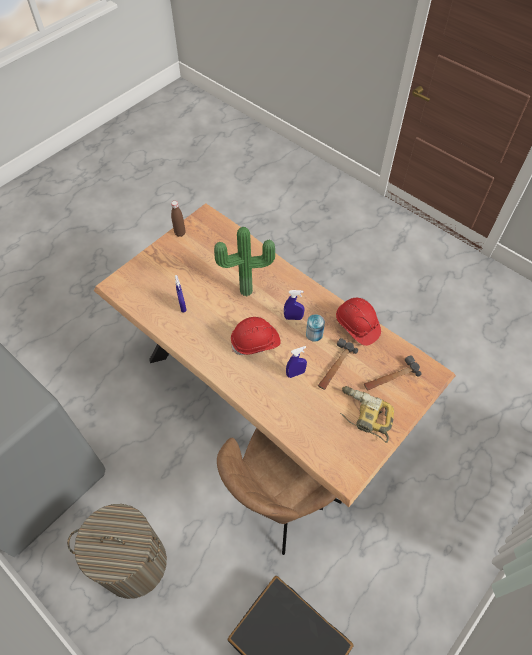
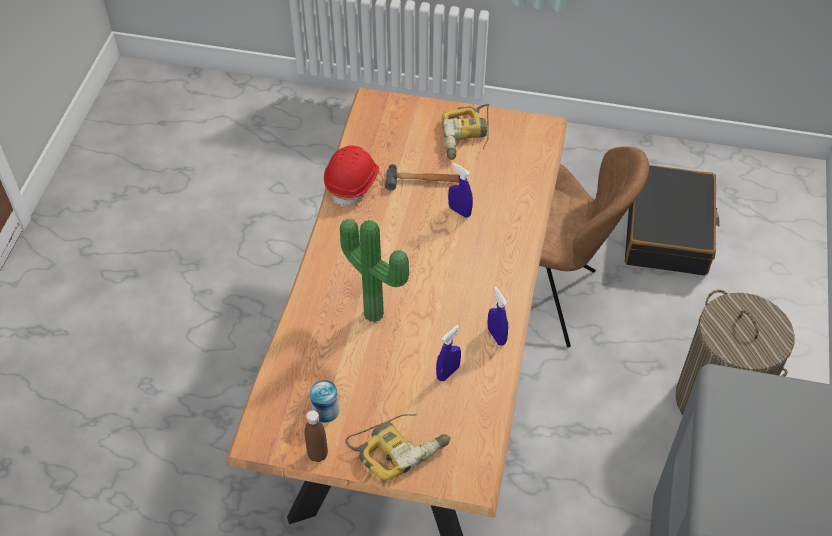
camera: 120 degrees left, 5 degrees down
(157, 265) = (399, 447): none -> power drill
(255, 342) = (445, 266): red hard hat -> none
(293, 317) = (382, 246): blue spray bottle -> blue spray bottle (496, 336)
(314, 334) = (392, 216): can -> can (325, 410)
(390, 377) = (403, 132): hammer -> none

